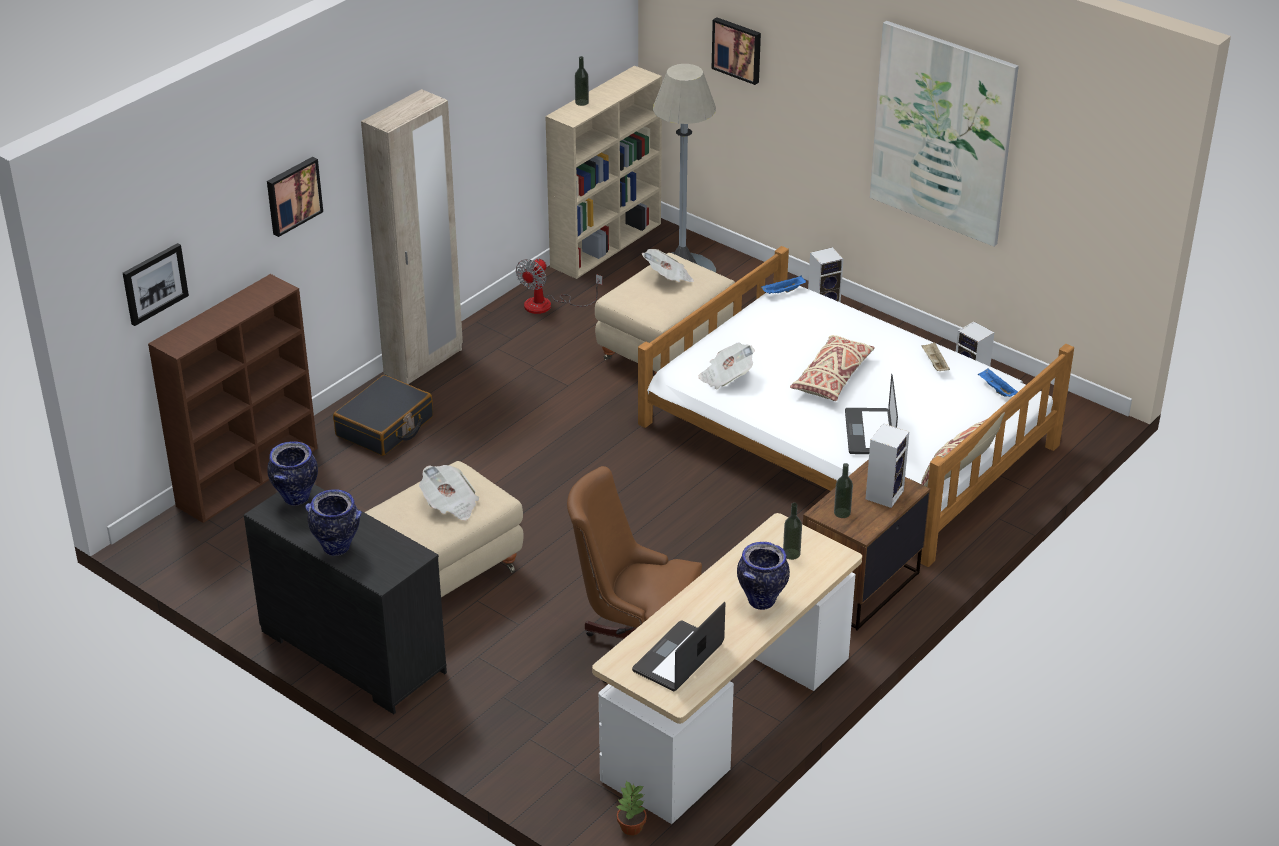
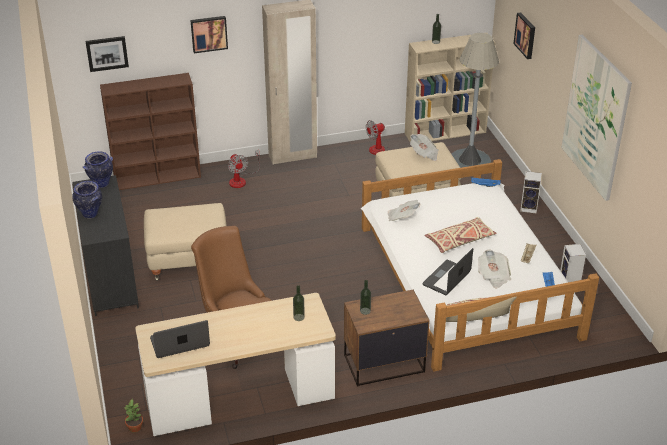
camera: 35 degrees right, 0 degrees up
(385, 427) = (241, 180): black suitcase -> fan
(450, 505) = (190, 222): newspaper -> newspaper (493, 276)
(761, 600) = (255, 334): vase -> none
(884, 494) = (400, 311): speaker -> none

